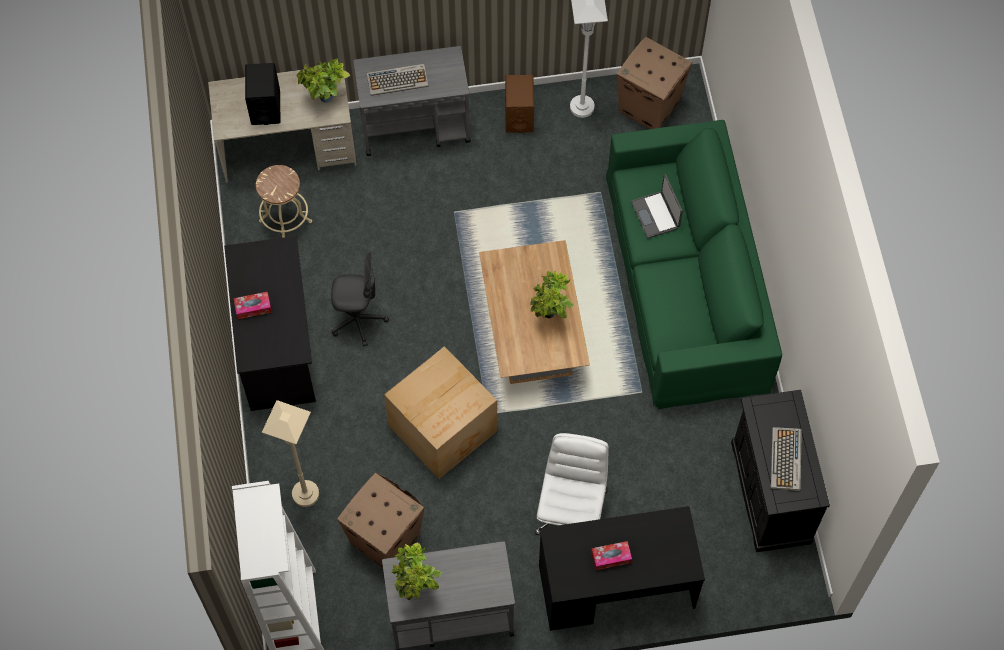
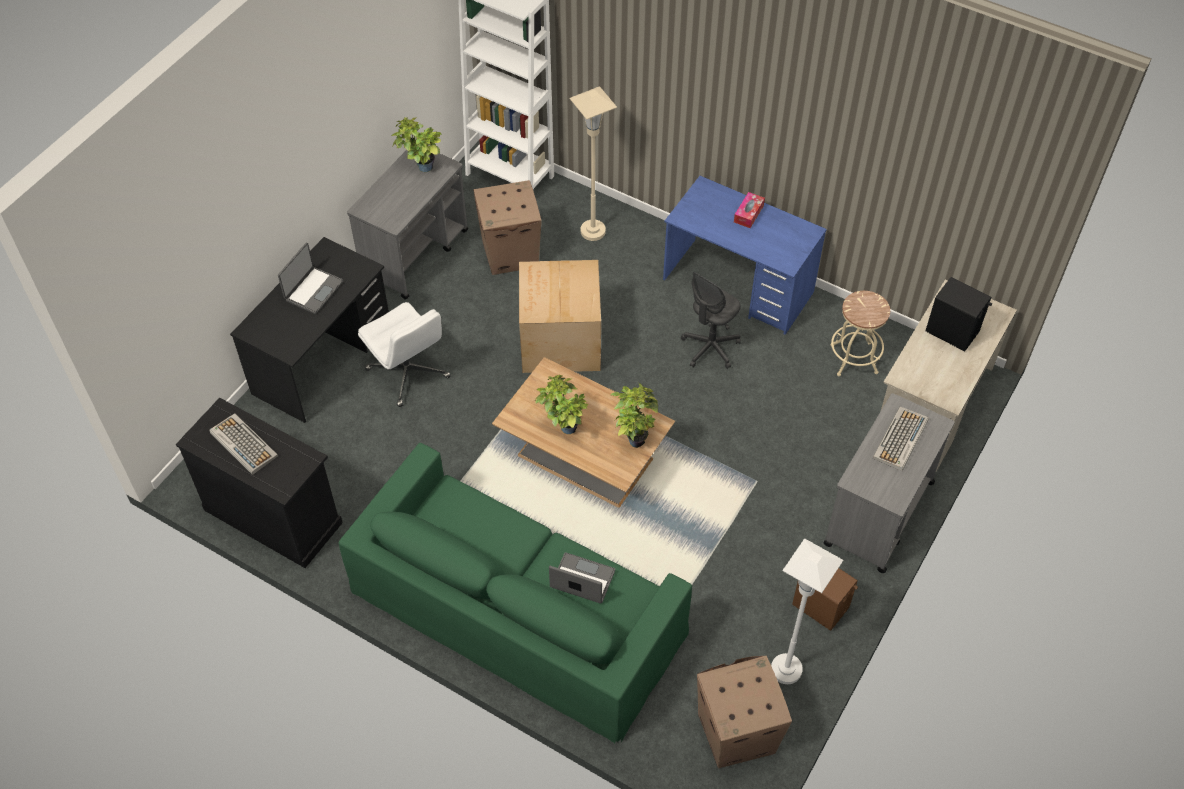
camera: 130 degrees right, 10 degrees down
(276, 344) = (738, 286): black desk -> blue desk
(325, 100) = (924, 377): potted plant -> potted plant (633, 438)
(611, 557) = (313, 290): tissue box -> laptop

